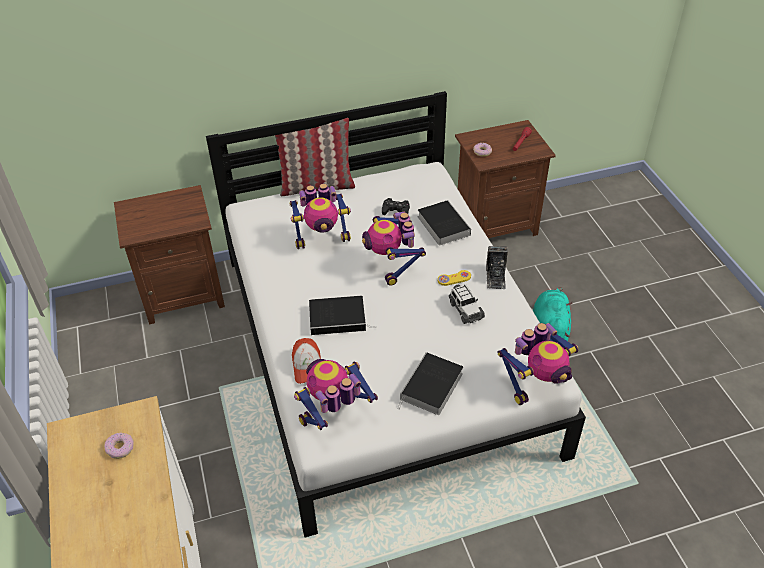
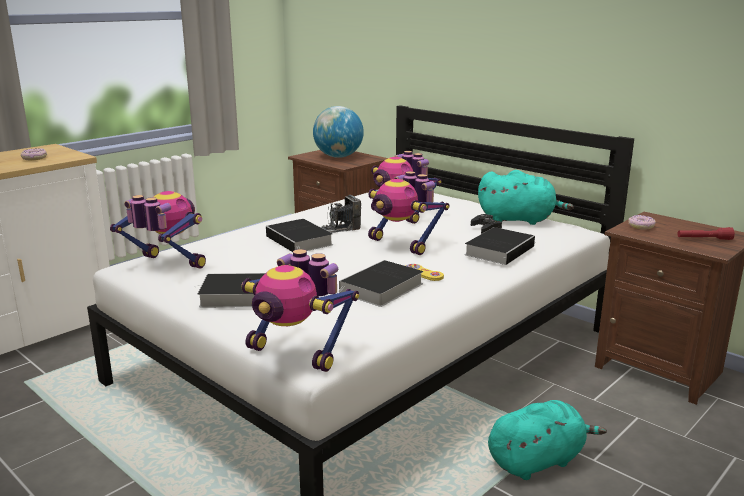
camera: 60 degrees right, 25 degrees down
(161, 213) = (338, 157): none -> globe
(307, 366) = (223, 243): cap -> none
(316, 186) = (469, 200): pillow -> none
(386, 185) = (519, 220): none -> turquoise plush toy
(392, 265) = (403, 244): toy robot -> toy robot turned 90 degrees counterclockwise
(465, 310) = (380, 289): toy car -> book
(495, 277) = (458, 293): camera -> camera (340, 228)

